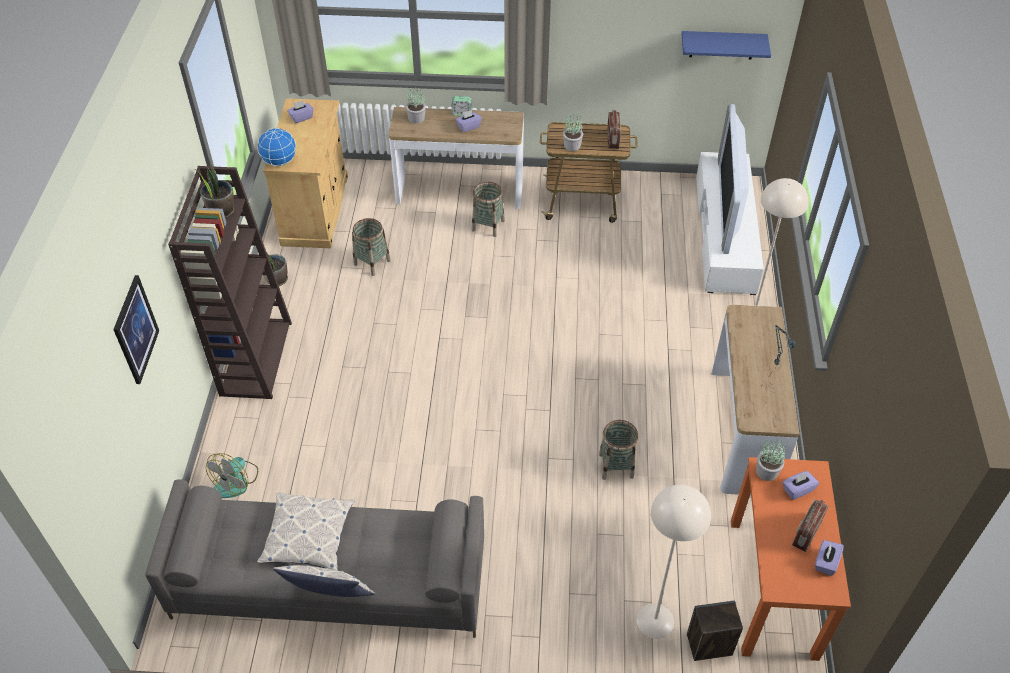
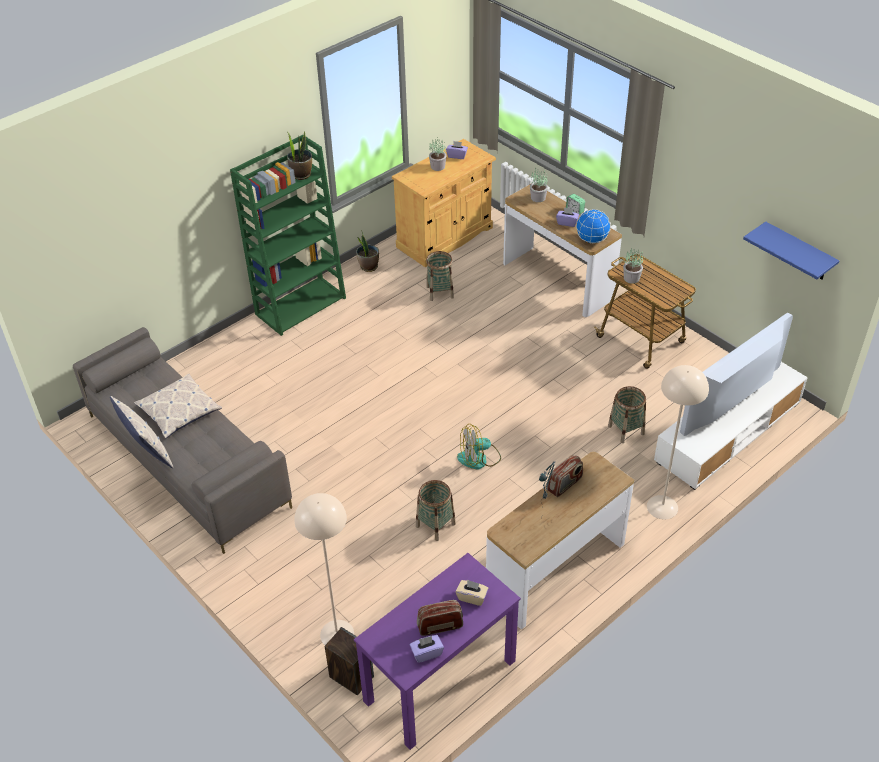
camera: 45 degrees right, 5 degrees down
(135, 330) = (159, 206): picture -> none
(236, 481) = (207, 368): fan -> fan (479, 458)
(255, 357) = (301, 305): brown bookcase -> green bookcase
(280, 162) = (408, 176): globe -> globe (592, 240)
(488, 225) = (549, 315): basket -> basket (626, 430)
(613, 139) = (670, 291): radio -> radio (565, 484)
(767, 471) = (467, 570): potted plant -> potted plant (438, 166)
(773, 588) = (439, 681): orange desk -> purple desk
(797, 490) = (472, 597): purple tissue box -> beige tissue box

